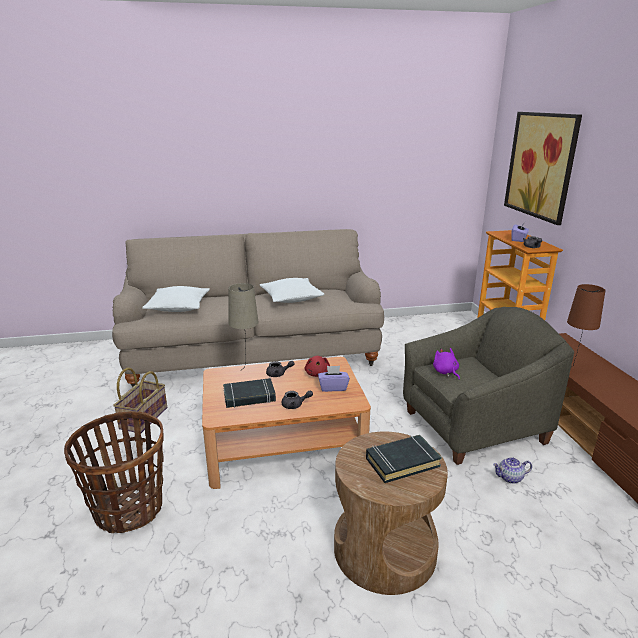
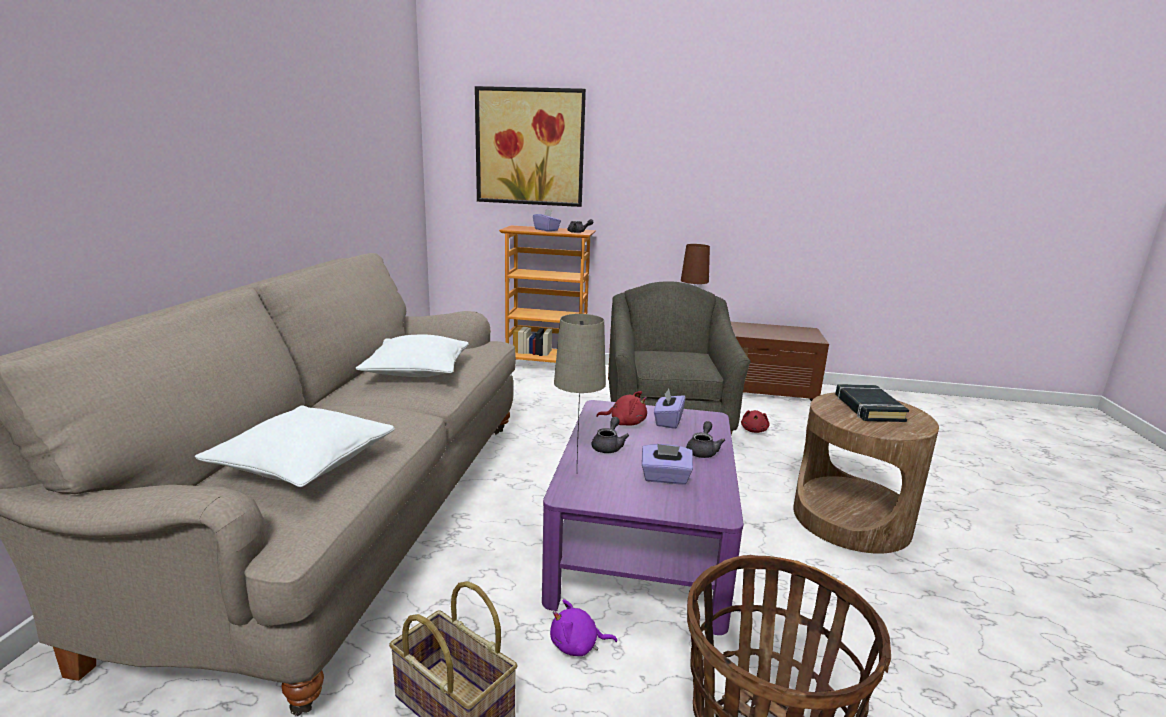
camera: 70 degrees left, 5 degrees down
(249, 397) = (665, 478): black book -> purple tissue box
(284, 444) = (642, 542): brown coffee table -> purple coffee table
(446, 372) = (671, 364): purple plush toy -> purple plush toy (577, 645)
(510, 478) = (754, 430): teapot -> red plush toy

